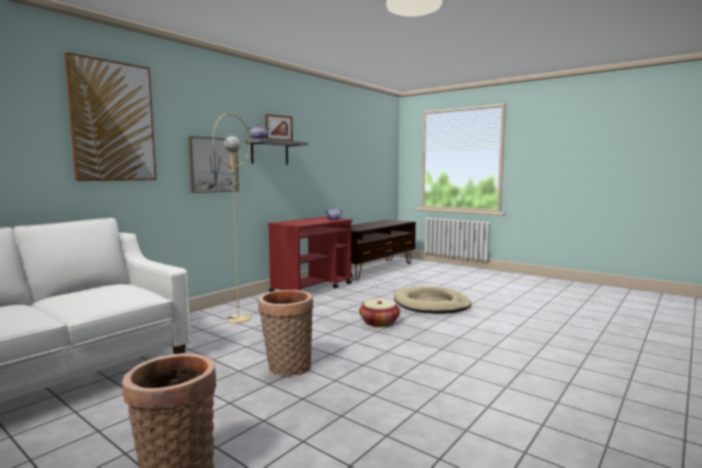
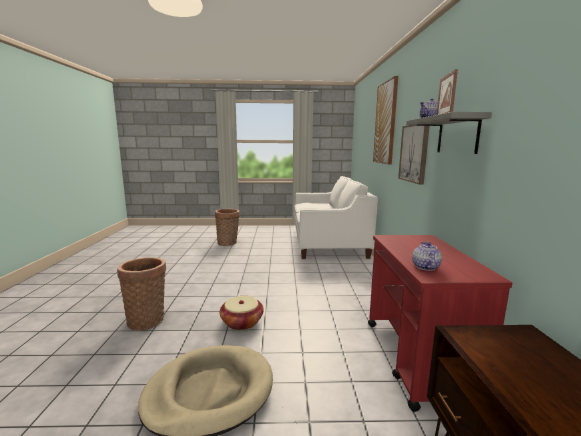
camera: 140 degrees right, 5 degrees up
(238, 319) = (350, 285): beige floor lamp -> none
(287, 368) = (250, 270): basket -> basket (147, 319)

